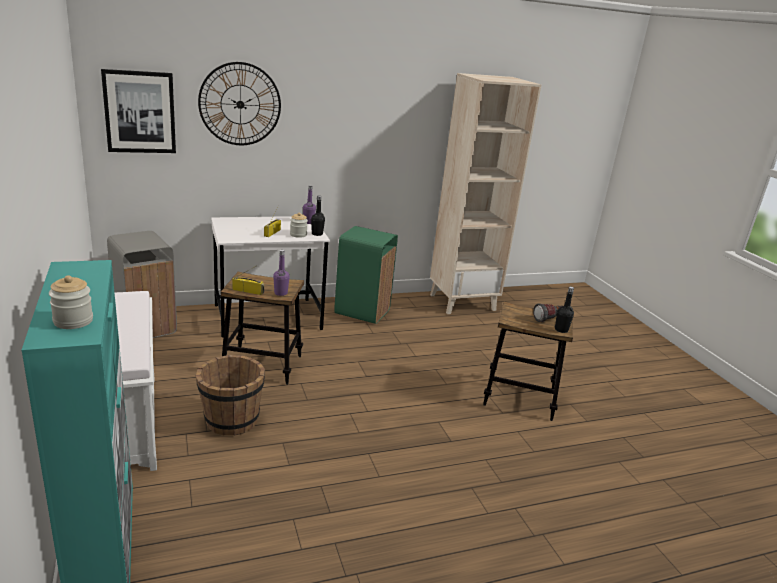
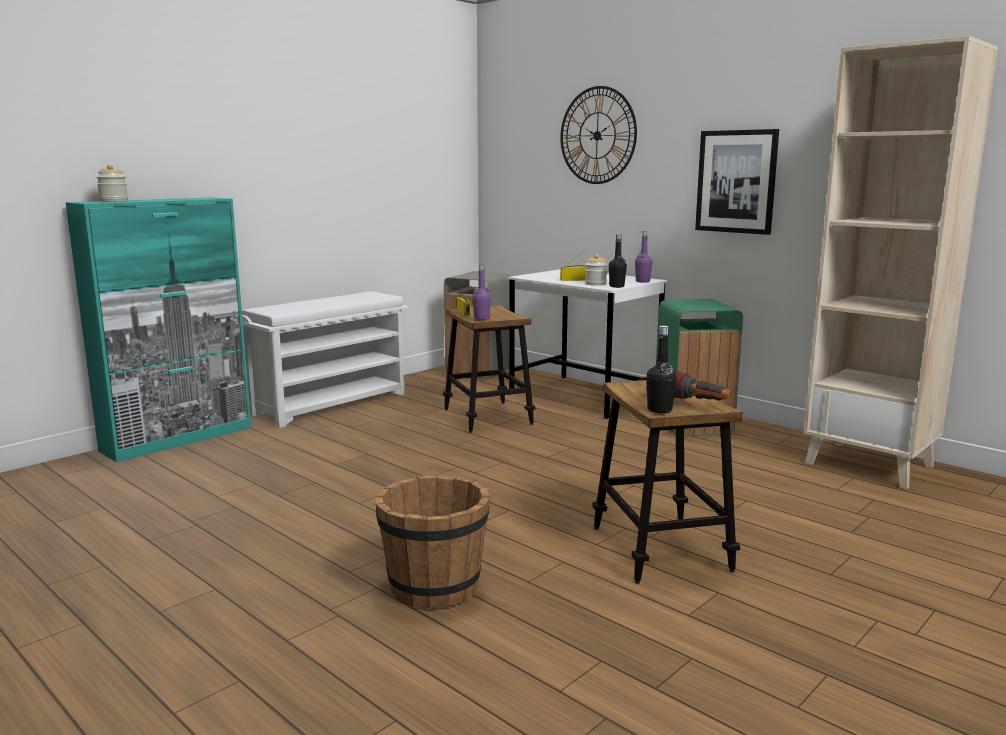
camera: 65 degrees right, 10 degrees down
(140, 112) = (516, 150): picture -> picture (736, 181)
(231, 420) = (377, 430): brown bucket -> brown bucket (434, 586)

